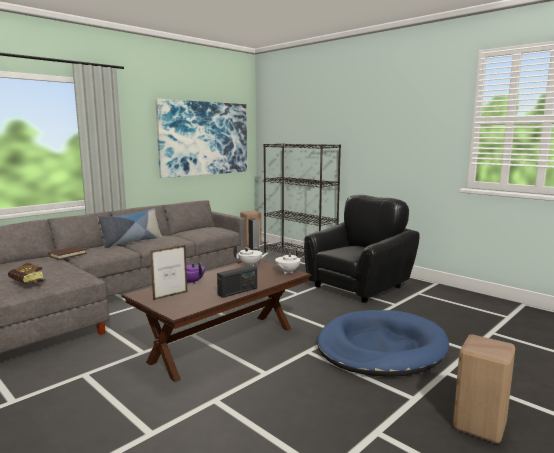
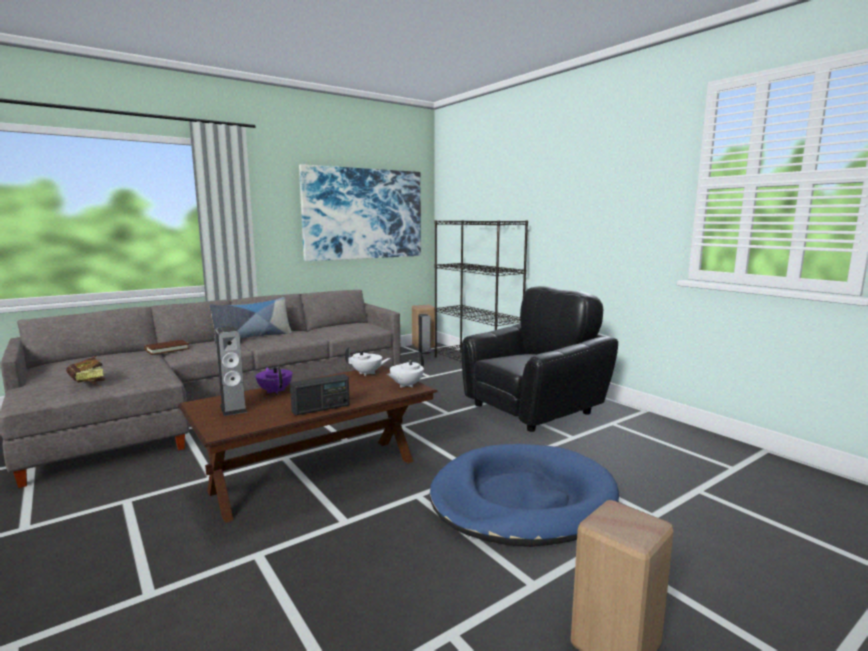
camera: 10 degrees right, 0 degrees up
(170, 296) = (233, 408): picture frame -> speaker

